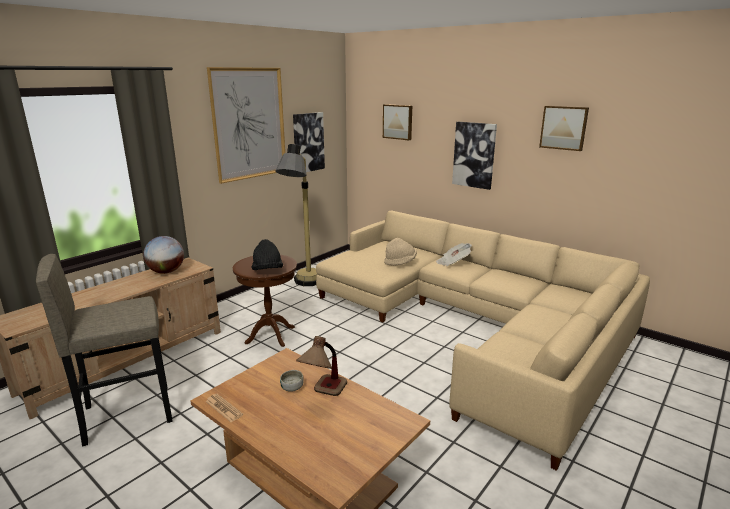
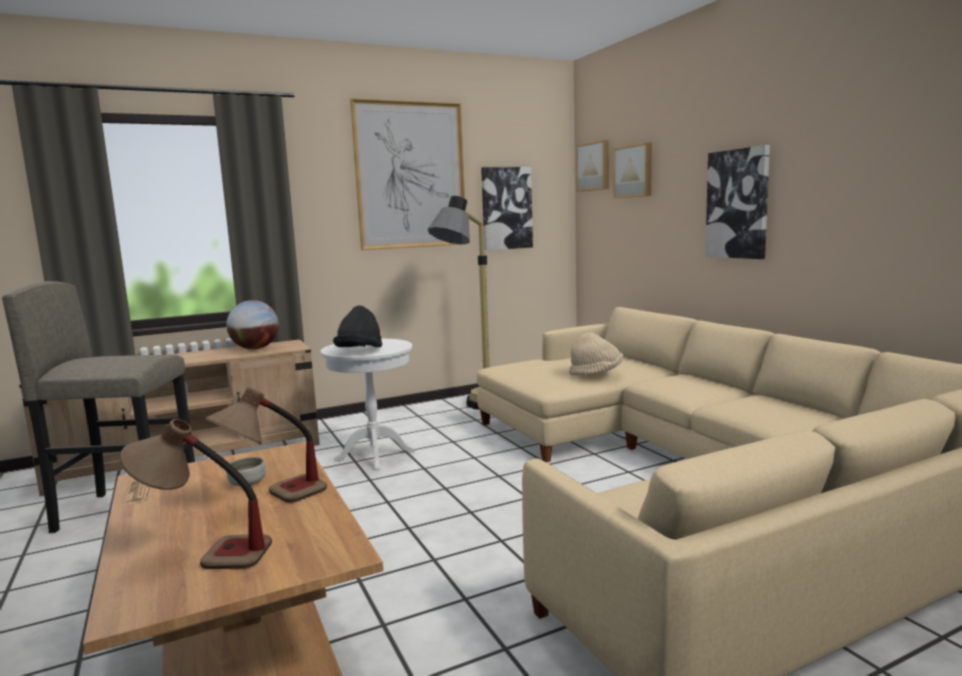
camera: 25 degrees right, 10 degrees down
(270, 335) = (375, 455): brown side table -> white side table
(333, 442) = (203, 555): none -> table lamp
(453, 263) = (684, 380): newspaper -> none
(564, 127) = (883, 127): picture -> picture (594, 166)

